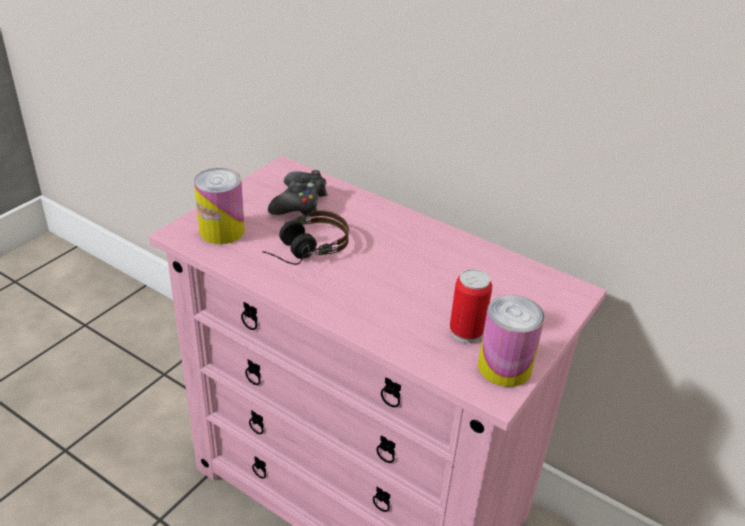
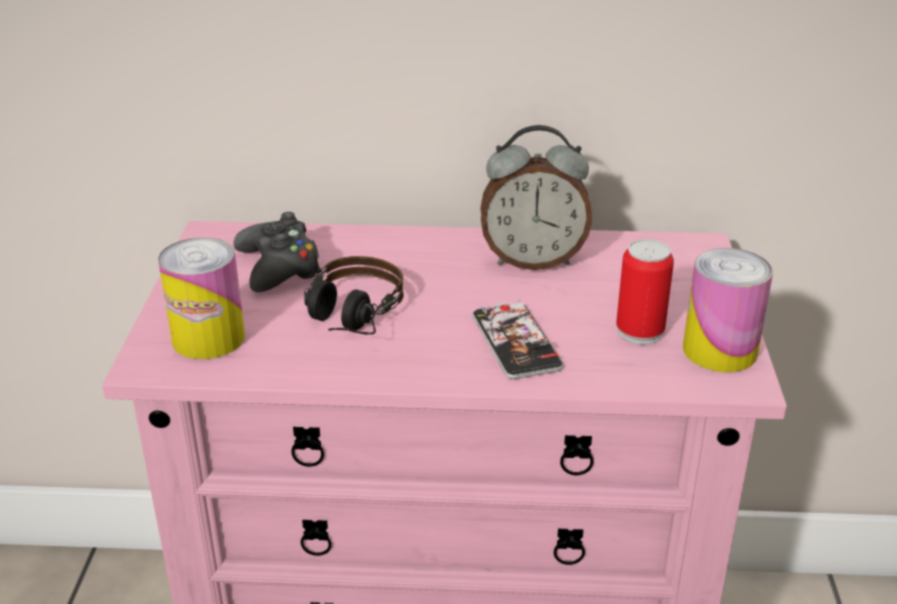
camera: 30 degrees left, 5 degrees down
(382, 305) = (516, 342): none -> phone
(450, 257) = (533, 260): none -> alarm clock

